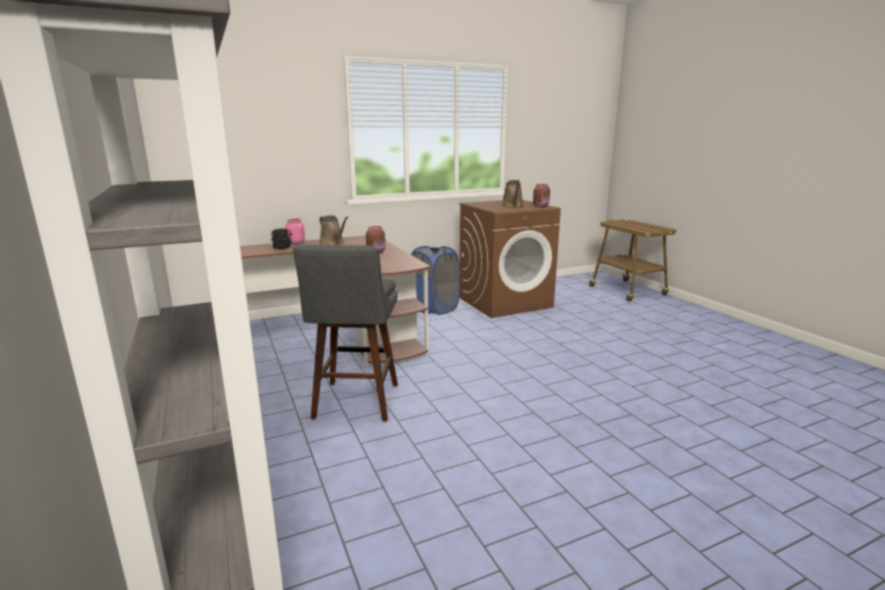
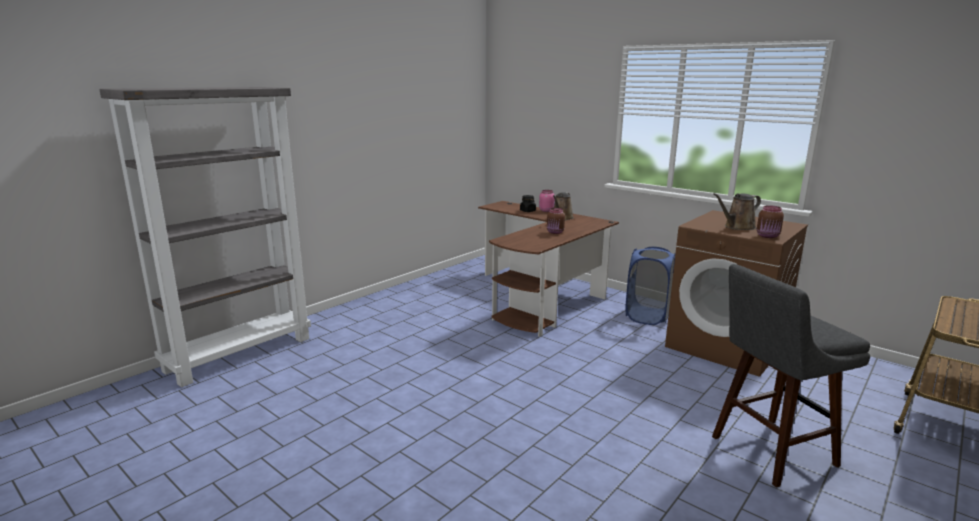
camera: 65 degrees right, 0 degrees up
(355, 403) = (435, 331): grey stool -> grey stool (768, 452)

